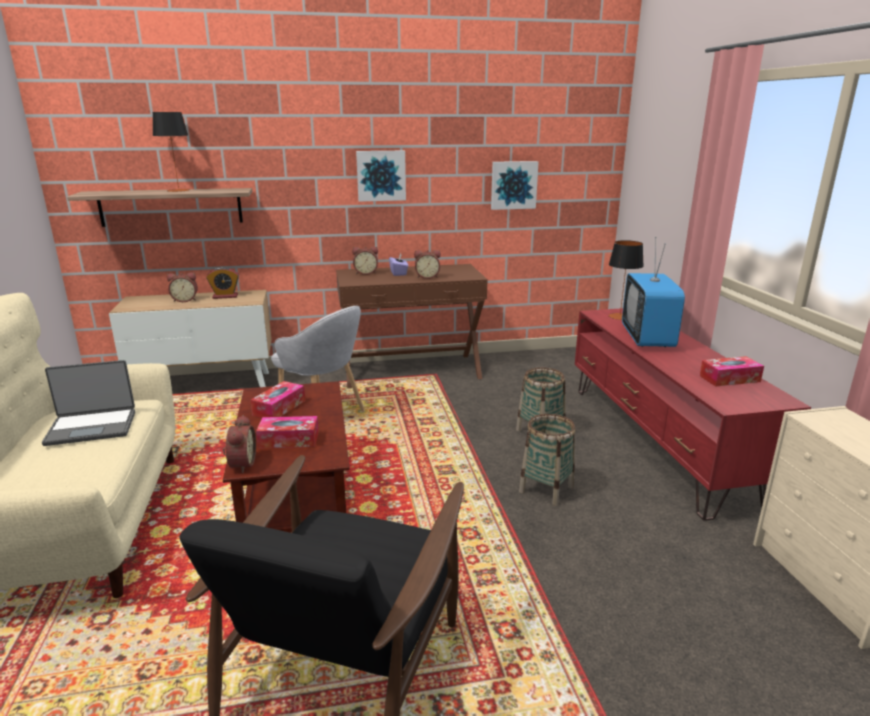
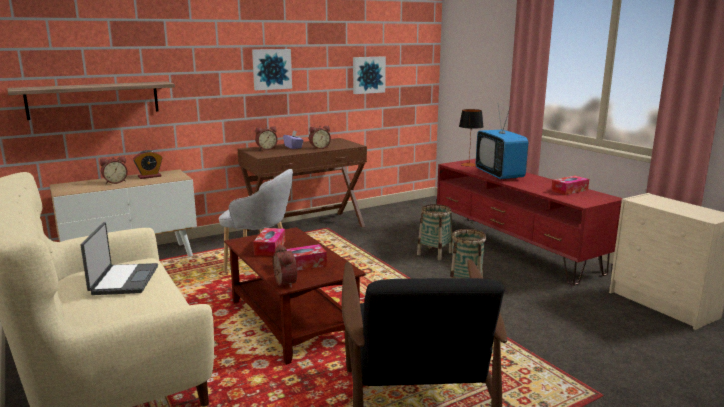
camera: 20 degrees left, 5 degrees down
(92, 427) = (123, 280): laptop -> laptop turned 60 degrees counterclockwise
(178, 190) = (106, 84): table lamp -> none

